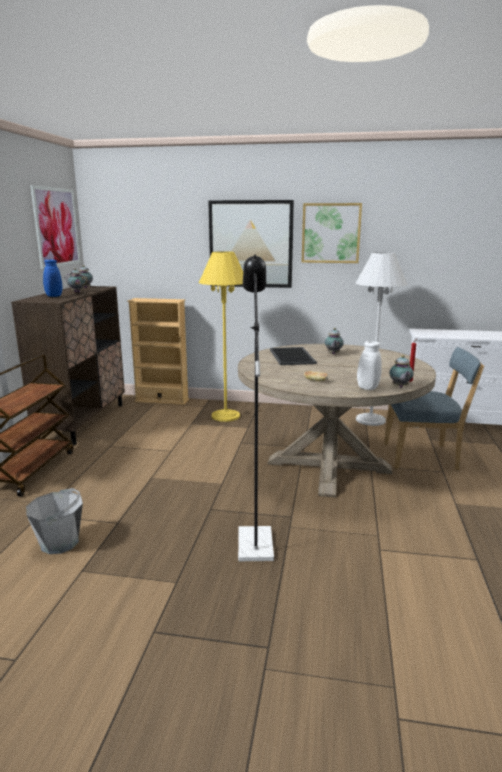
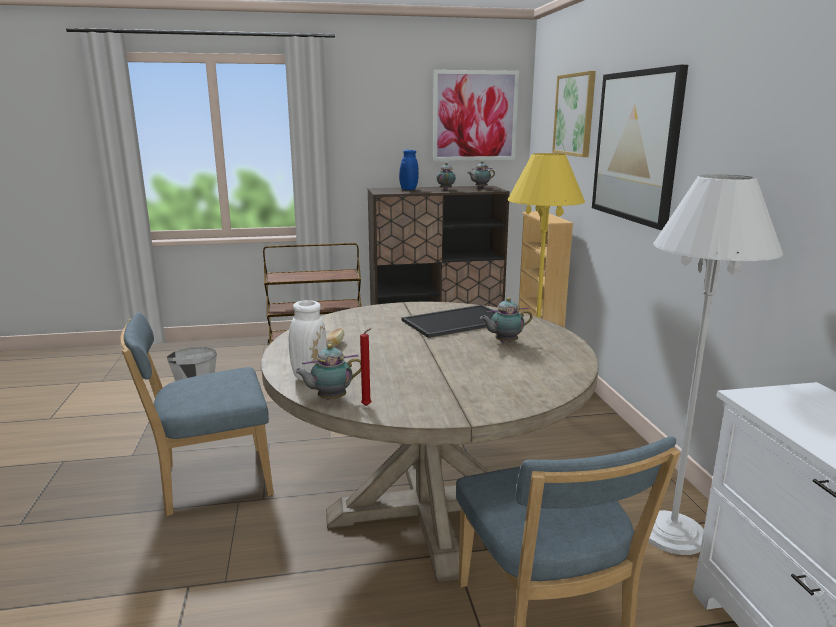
camera: 70 degrees right, 0 degrees up
(254, 538) = (210, 482): black floor lamp -> blue chair
(331, 233) = (727, 130): picture -> picture (575, 114)

